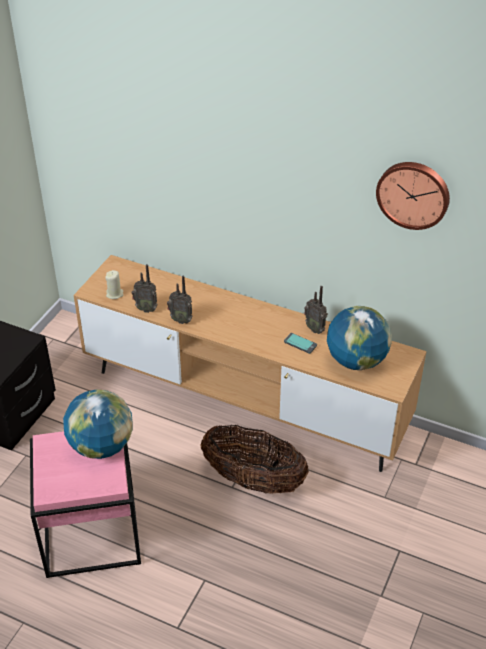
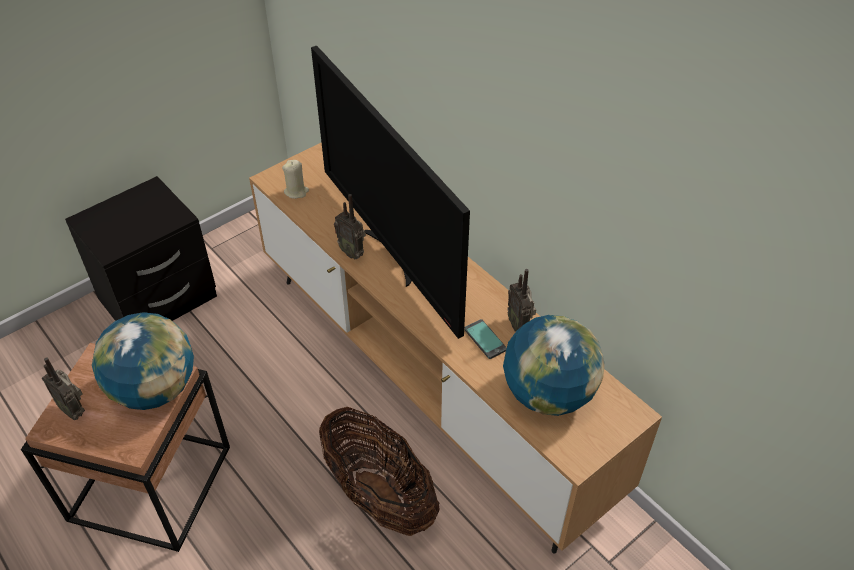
camera: 25 degrees right, 5 degrees up
(92, 531) = (153, 483): pink side table -> brown side table
(146, 309) = (320, 223): radio -> radio (74, 410)
(209, 313) = (393, 255): none -> television
(413, 194) = (680, 171): wall clock -> none

